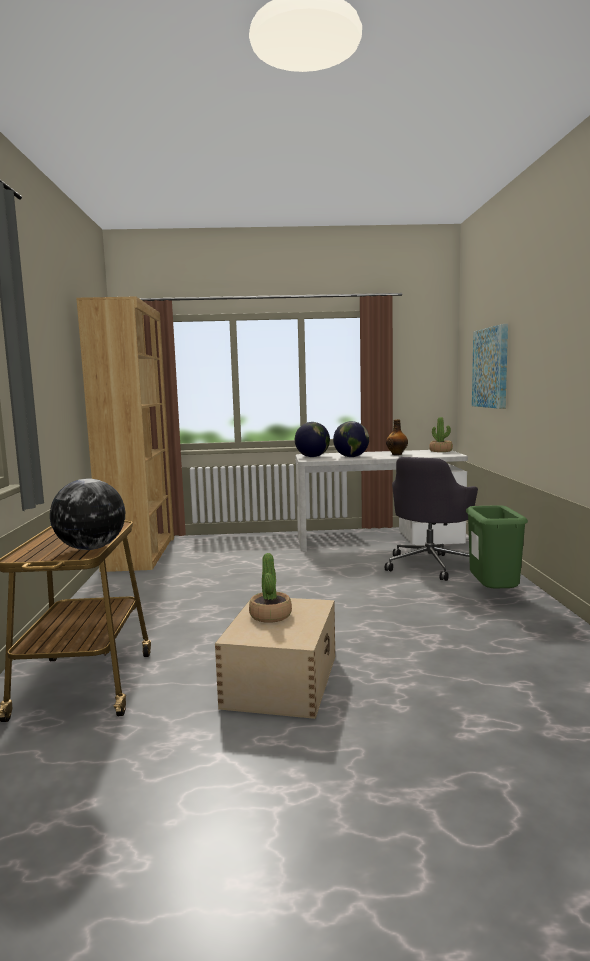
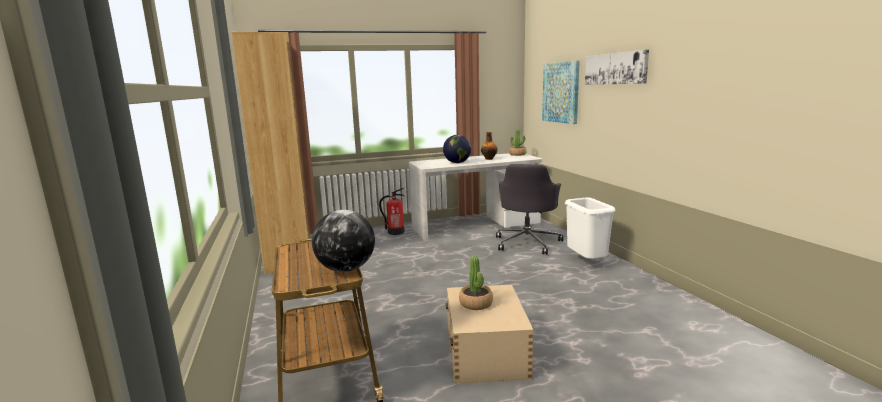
camera: 15 degrees left, 5 degrees up
(274, 541) = (395, 232): none -> fire extinguisher
(312, 457) = (426, 164): globe -> none
(494, 596) = (587, 263): green trash can -> white trash can
(542, 331) = (615, 68): none -> picture

